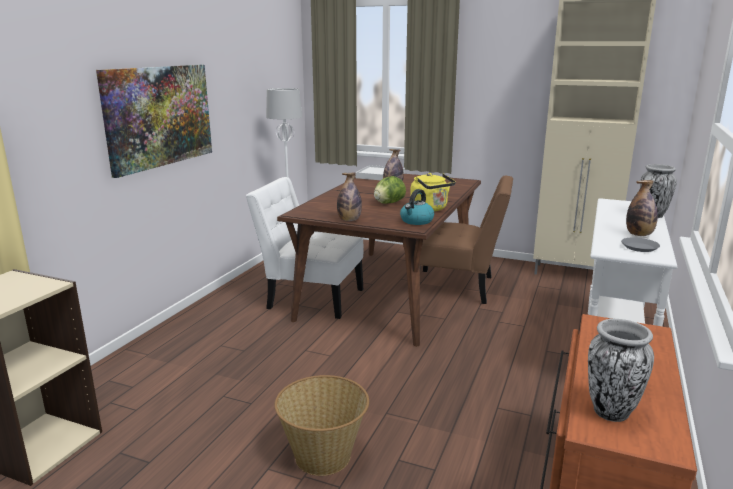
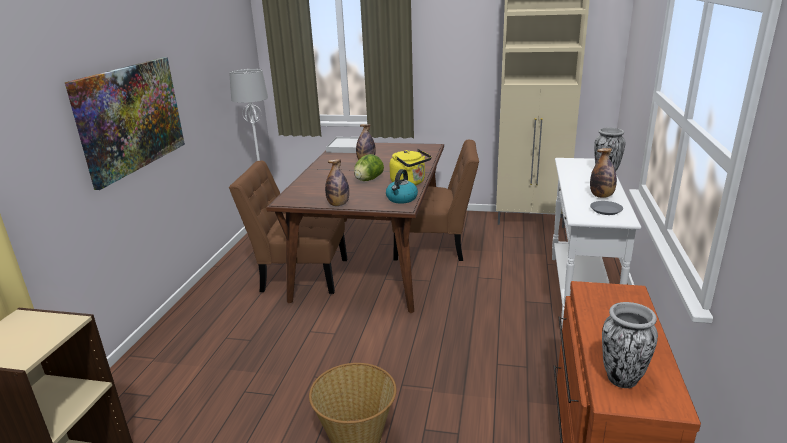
camera: 10 degrees left, 5 degrees up
(310, 298) = (299, 274): white chair -> brown chair

